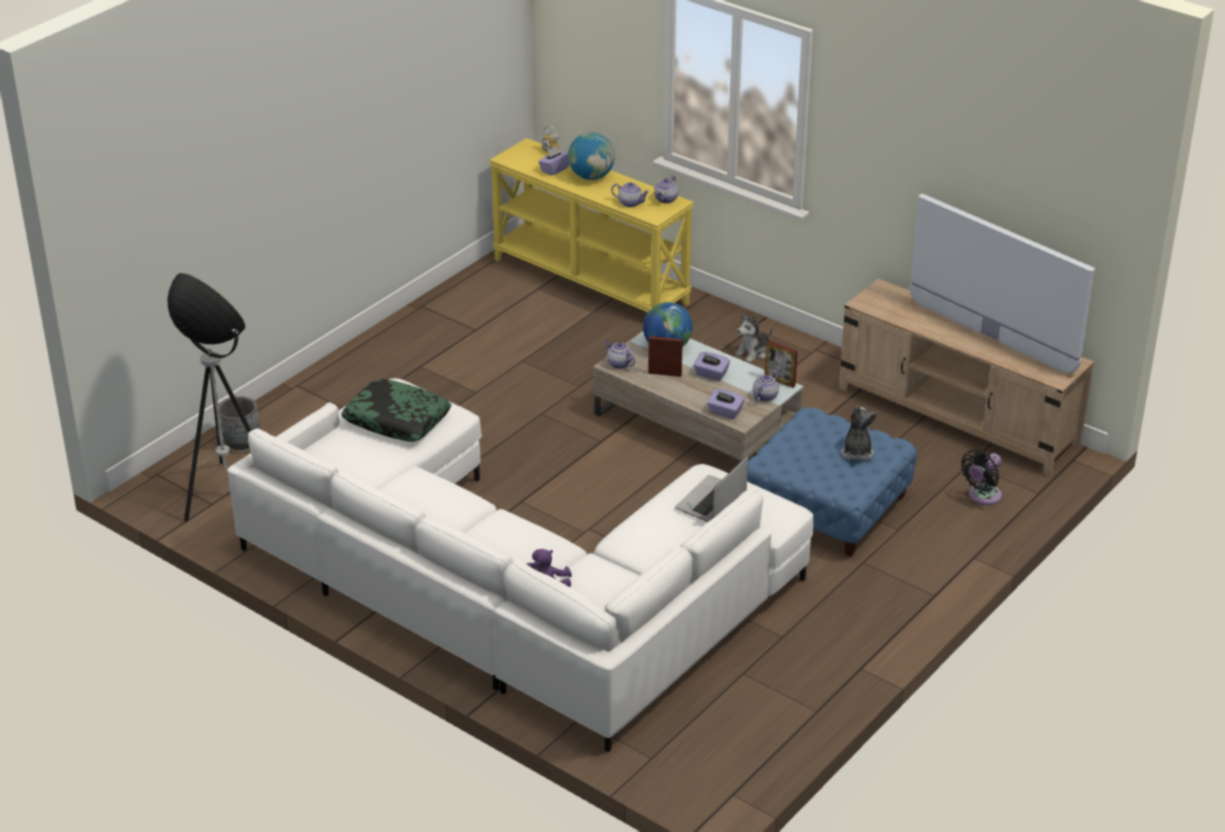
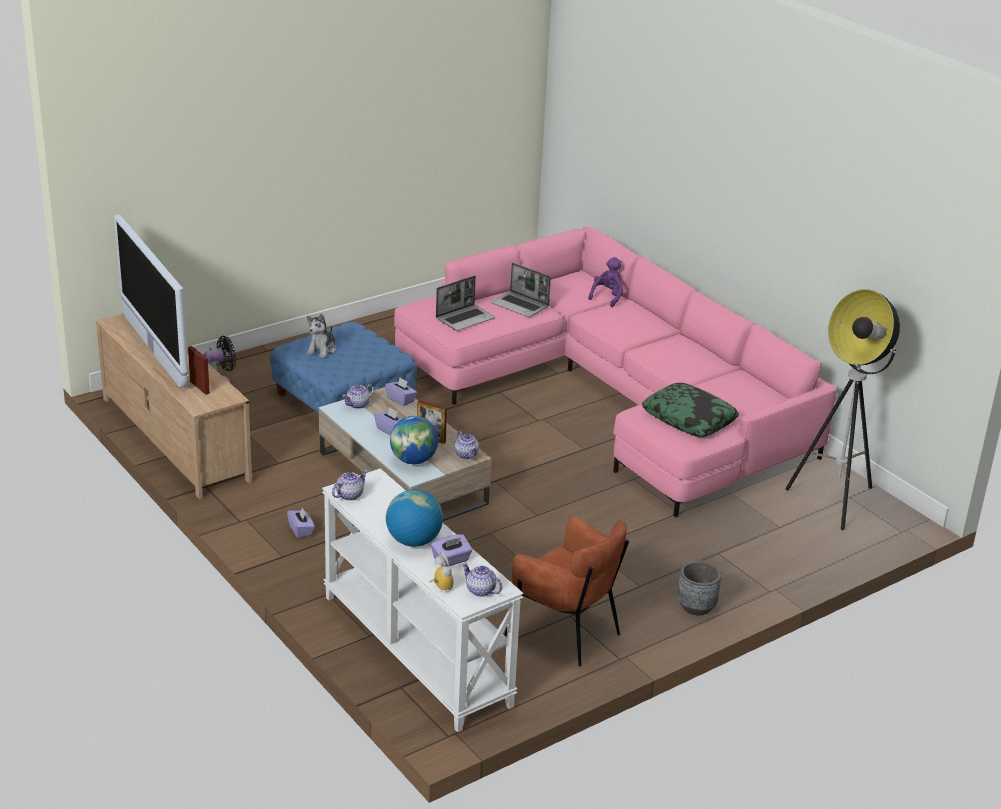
camera: 165 degrees left, 5 degrees down
(241, 441) = (825, 546): grey planter -> grey planter (696, 607)
(473, 317) = (566, 632): none -> brown armchair
(509, 587) = (614, 396): white sofa -> pink sofa
(591, 281) = (414, 650): yellow console table -> white console table
(630, 203) = (391, 498): teapot -> teapot (480, 590)
(654, 541) = (520, 305): none -> laptop
(754, 352) = (301, 530): plush toy -> purple tissue box
(780, 381) = (335, 413): picture frame -> picture frame (199, 387)

